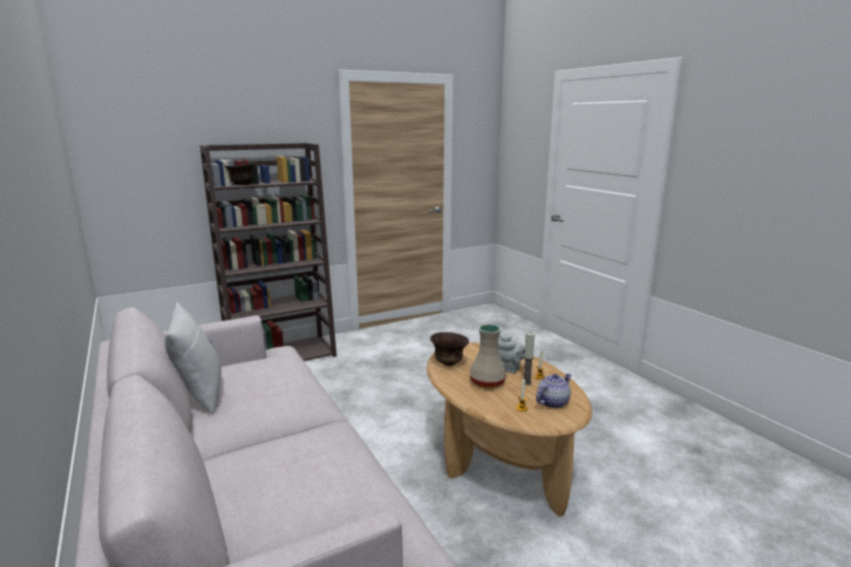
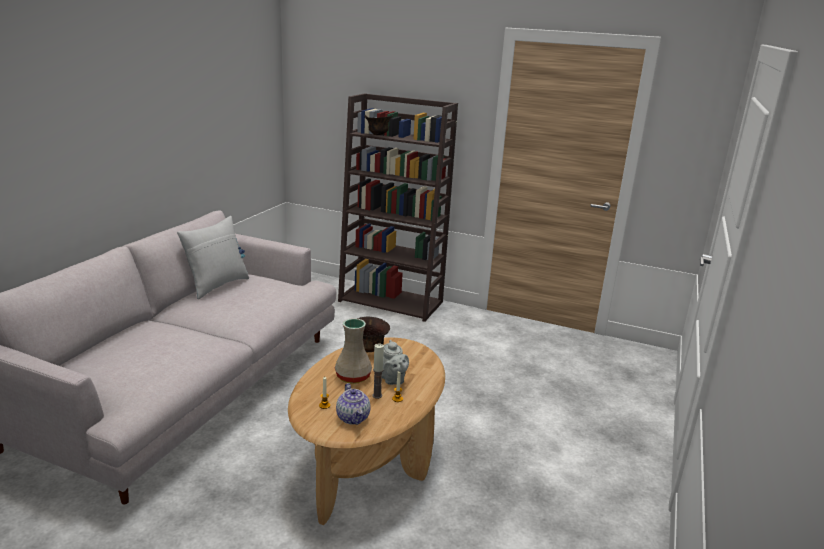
camera: 50 degrees right, 5 degrees up
(552, 402) = (353, 418): teapot -> teapot turned 60 degrees clockwise

